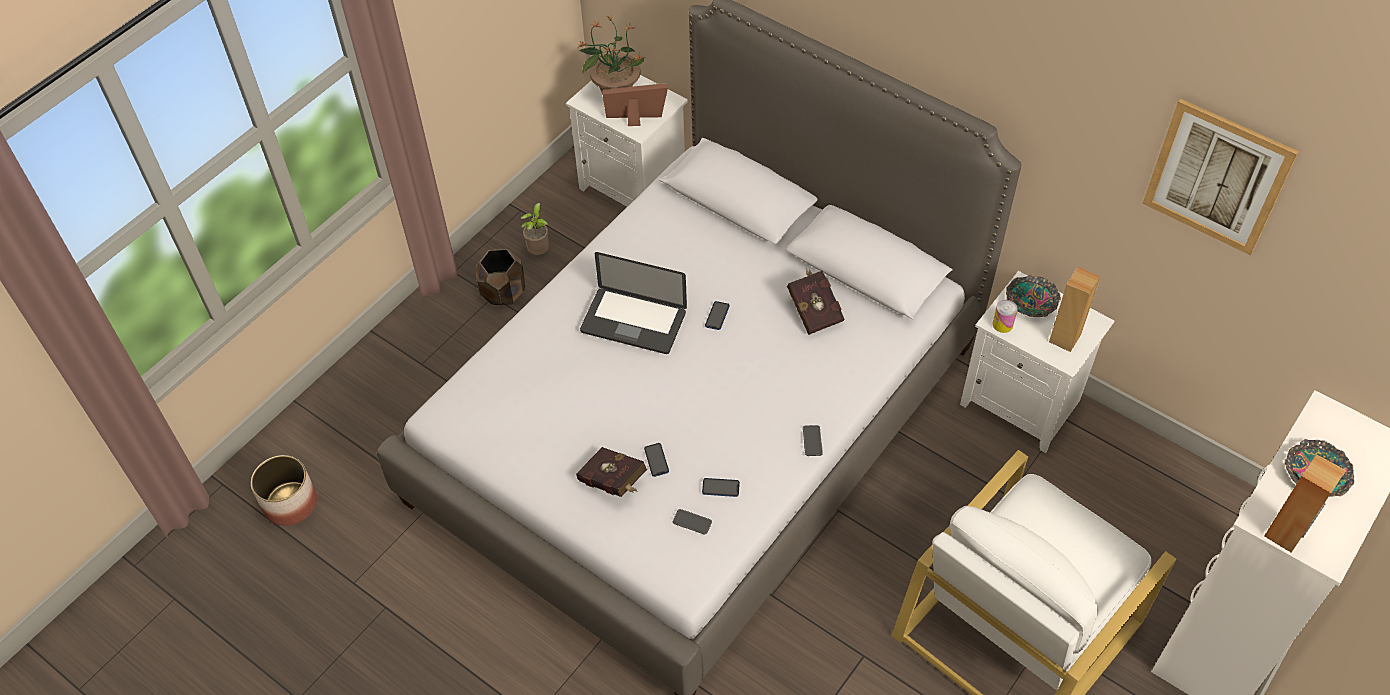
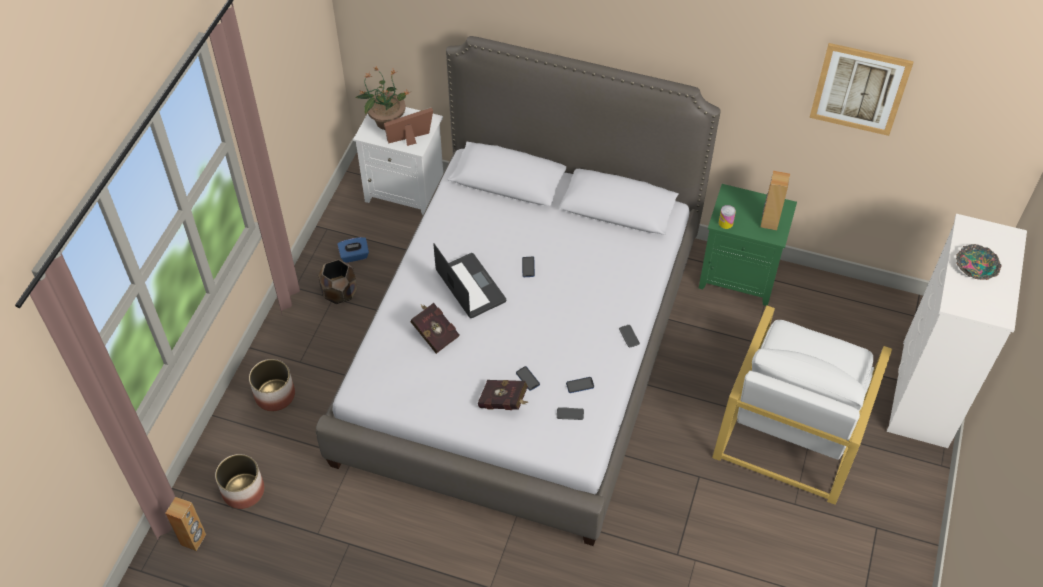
camera: 20 degrees left, 0 degrees up
(376, 396) = (275, 395): none -> planter
(539, 251) = (354, 256): potted plant -> blue tissue box
(633, 322) = (470, 286): laptop -> laptop turned 120 degrees counterclockwise
(814, 310) = (593, 245): red book -> red book (434, 333)
(1023, 403) = (740, 276): white nightstand -> green nightstand
(1031, 301) = (738, 202): bowl -> none
(1285, 533) = (972, 308): brown speaker -> brown speaker (193, 540)

